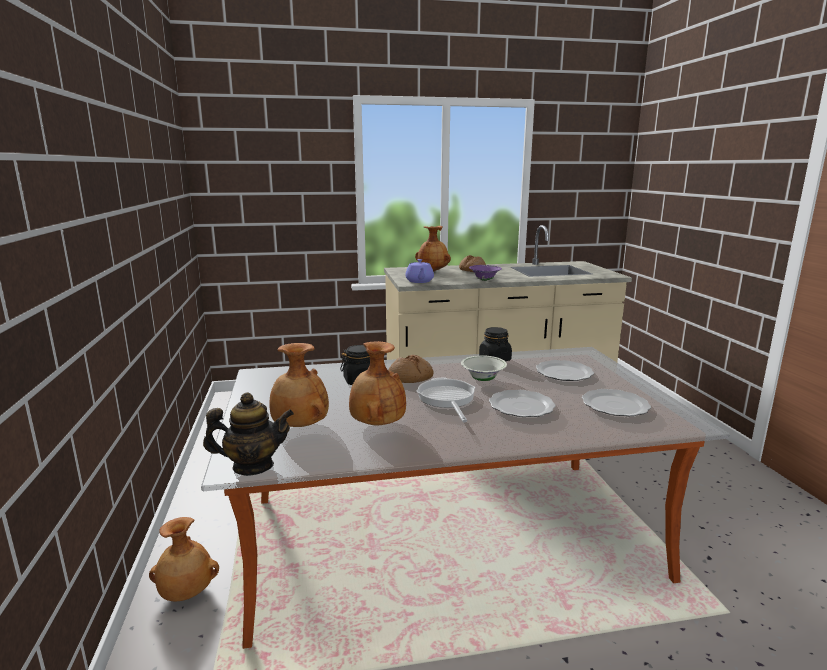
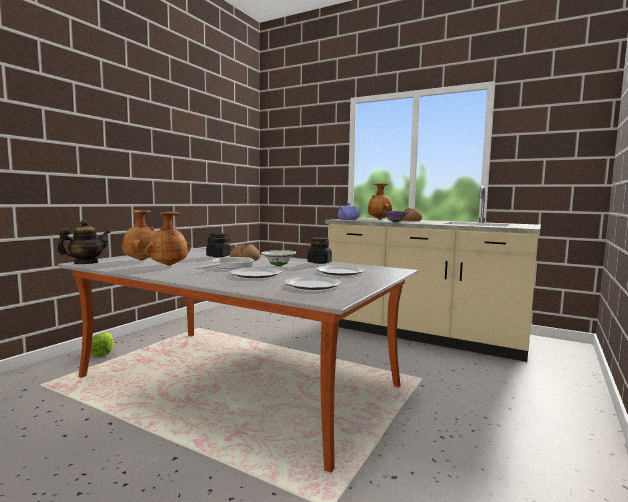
camera: 40 degrees right, 10 degrees down
(187, 593) = (103, 352): brown vase -> lettuce
(253, 466) = (85, 263): teapot -> teapot turned 75 degrees counterclockwise

